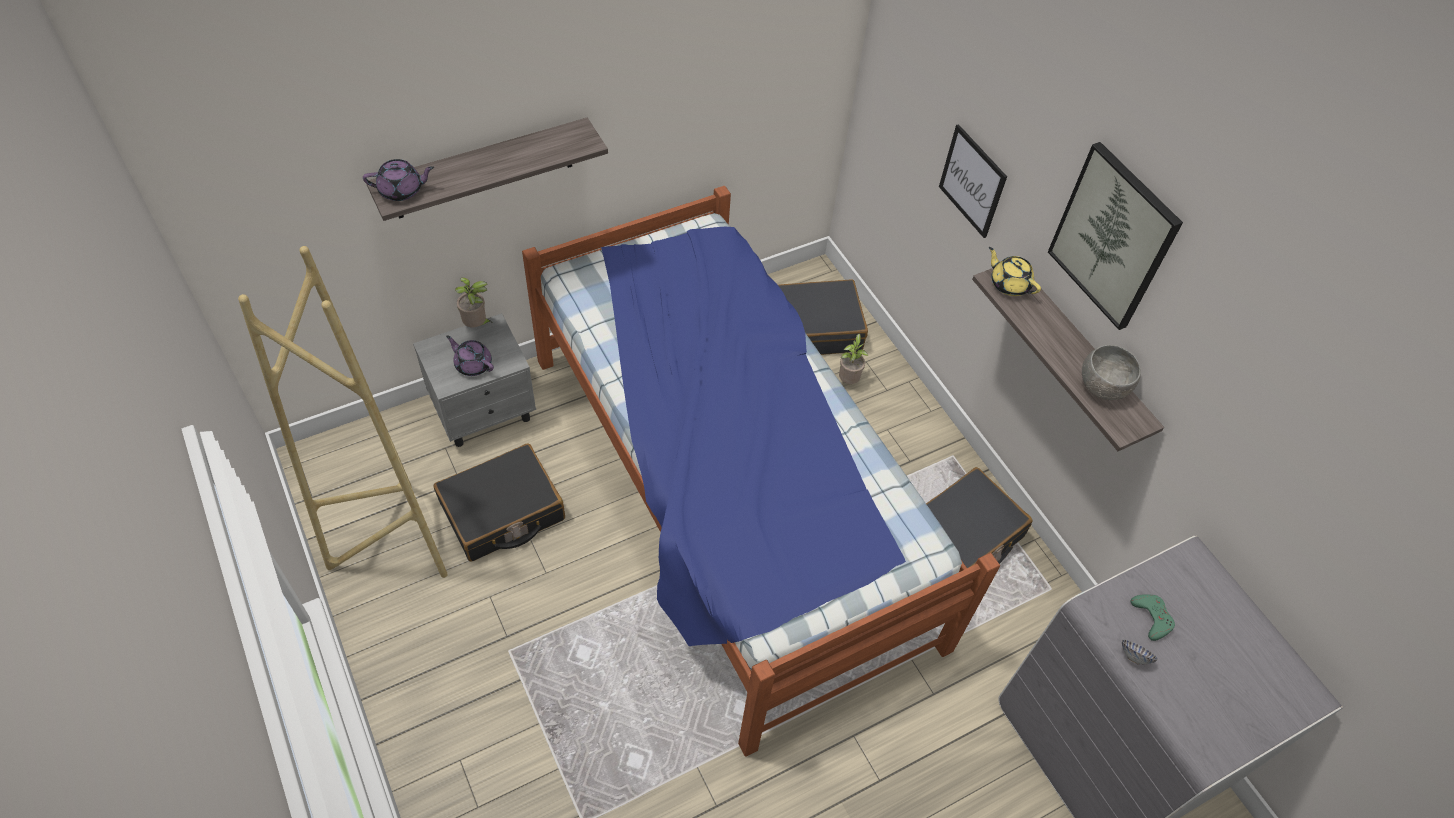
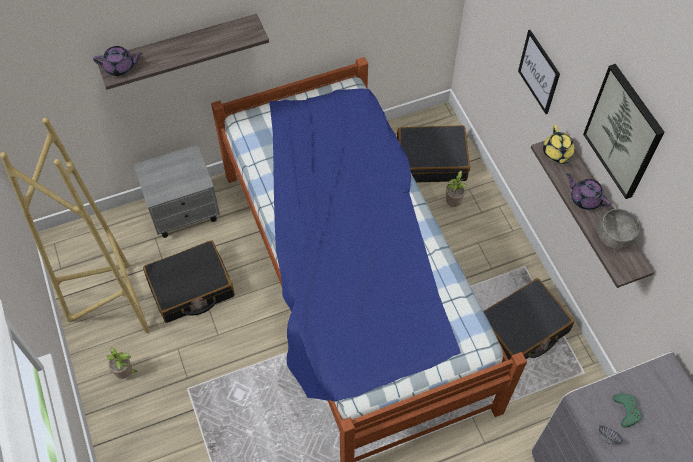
camera: 10 degrees right, 5 degrees up
(473, 364) = (174, 182): purple teapot -> purple teapot (585, 198)
(477, 325) = (179, 152): potted plant -> potted plant (126, 373)
(1009, 284) = (557, 153): yellow teapot -> yellow teapot turned 150 degrees counterclockwise

